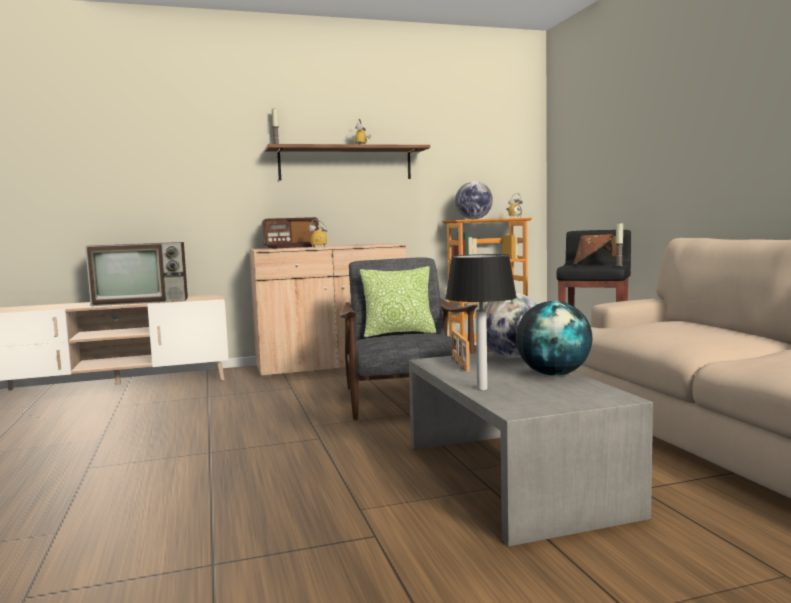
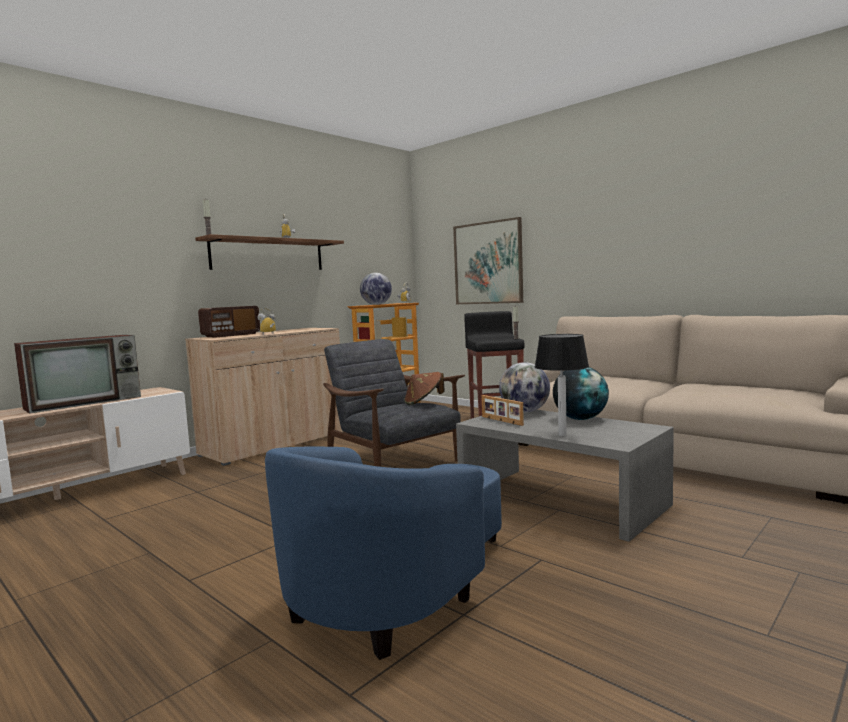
camera: 30 degrees left, 0 degrees up
(202, 523) = (398, 590): none -> blue armchair
(399, 333) = (381, 405): pillow -> none
(593, 265) = (494, 338): brown hat -> brown hat (424, 402)
(614, 166) = (488, 263): none -> picture

